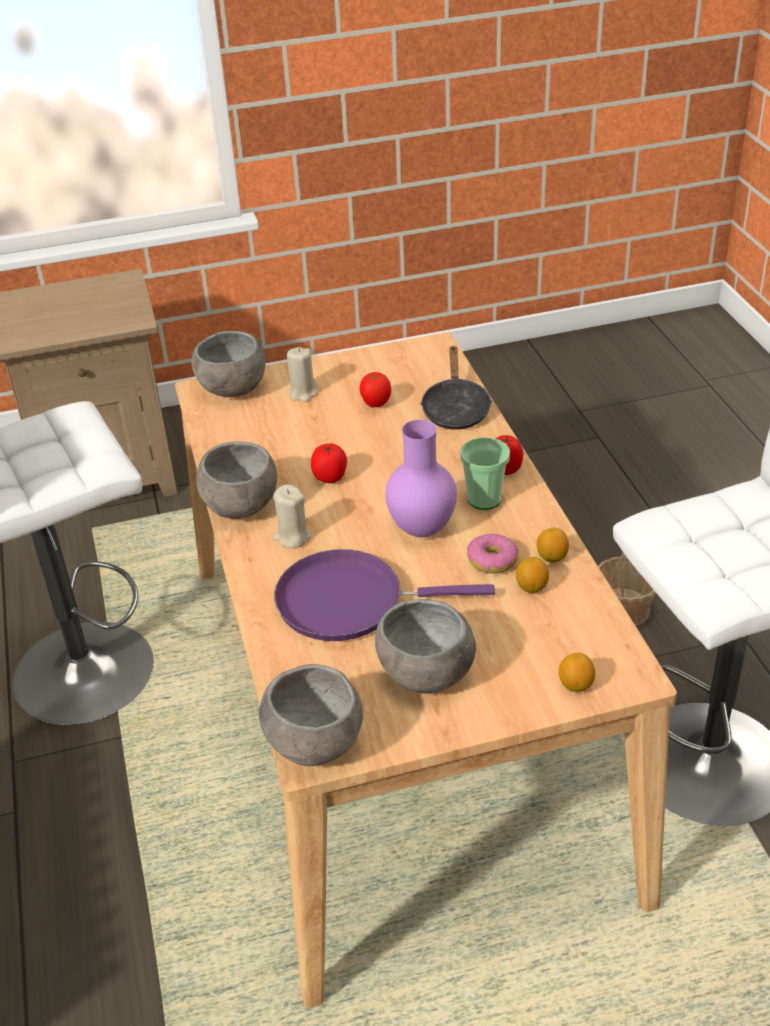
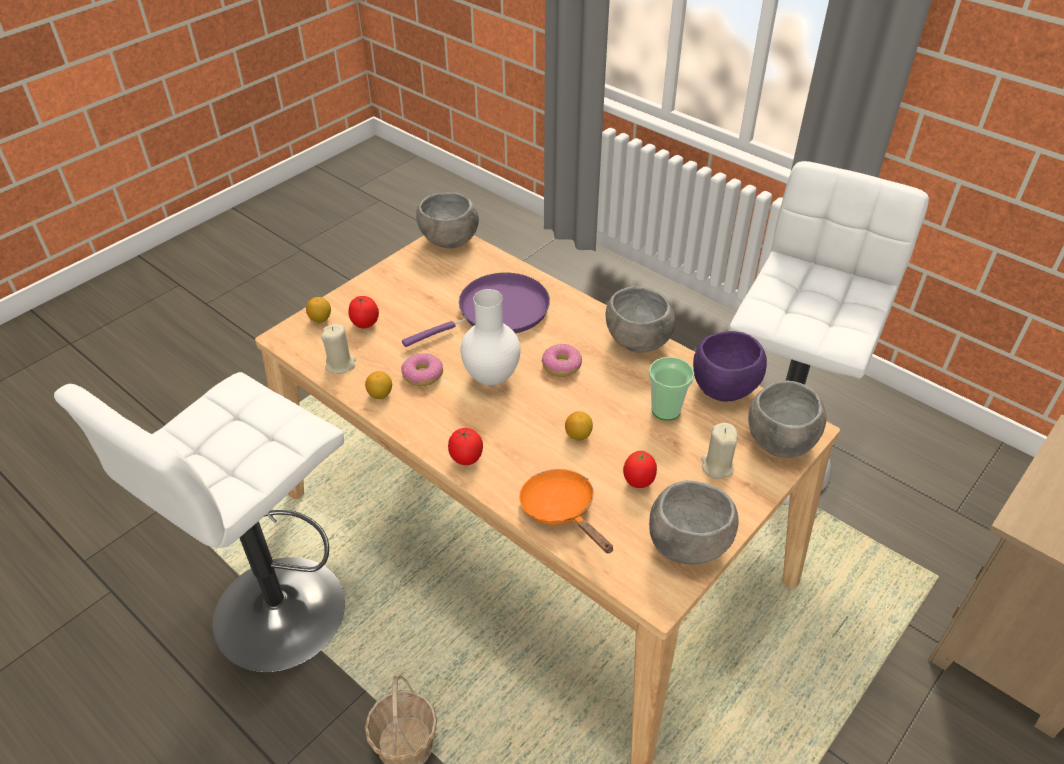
camera: 145 degrees right, 5 degrees up
(222, 439) = (723, 389): none -> purple bowl
(292, 537) = (577, 336): beige candle -> beige candle (340, 364)
(330, 477) = (600, 391): tomato -> tomato (365, 324)
(341, 514) = (562, 366): none -> donut
(422, 528) = (492, 379): purple vase -> white vase
(427, 676) = (414, 291): grey bowl -> grey bowl (686, 545)
(455, 409) = (561, 510): black frying pan -> orange frying pan
(484, 499) = (463, 422): cup -> cup (666, 410)
(531, 587) = (382, 367): lemon -> lemon (578, 435)

